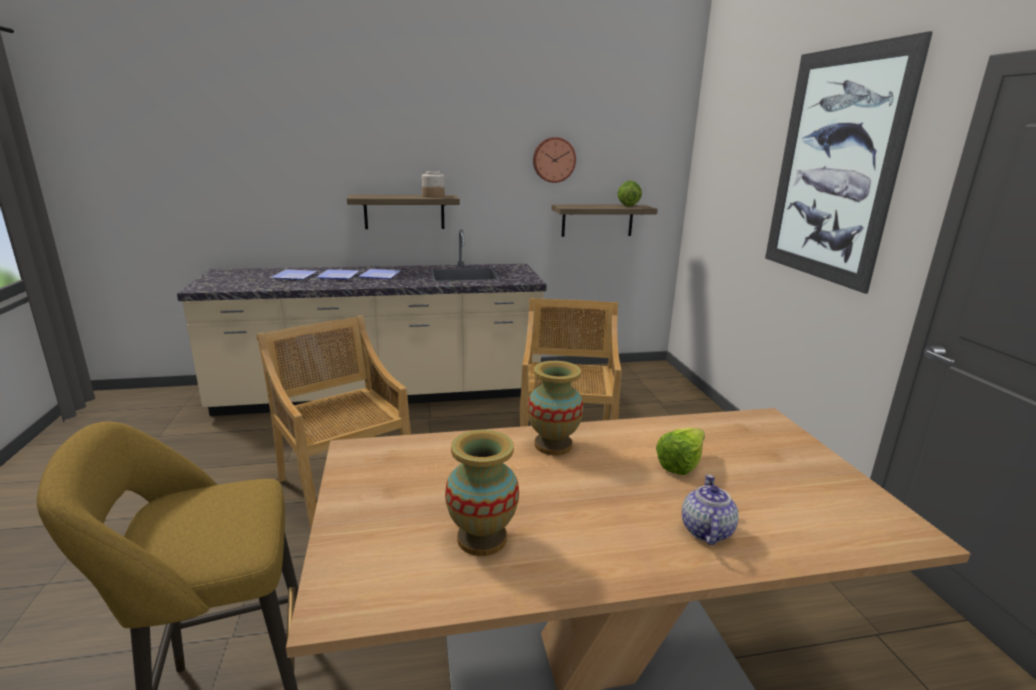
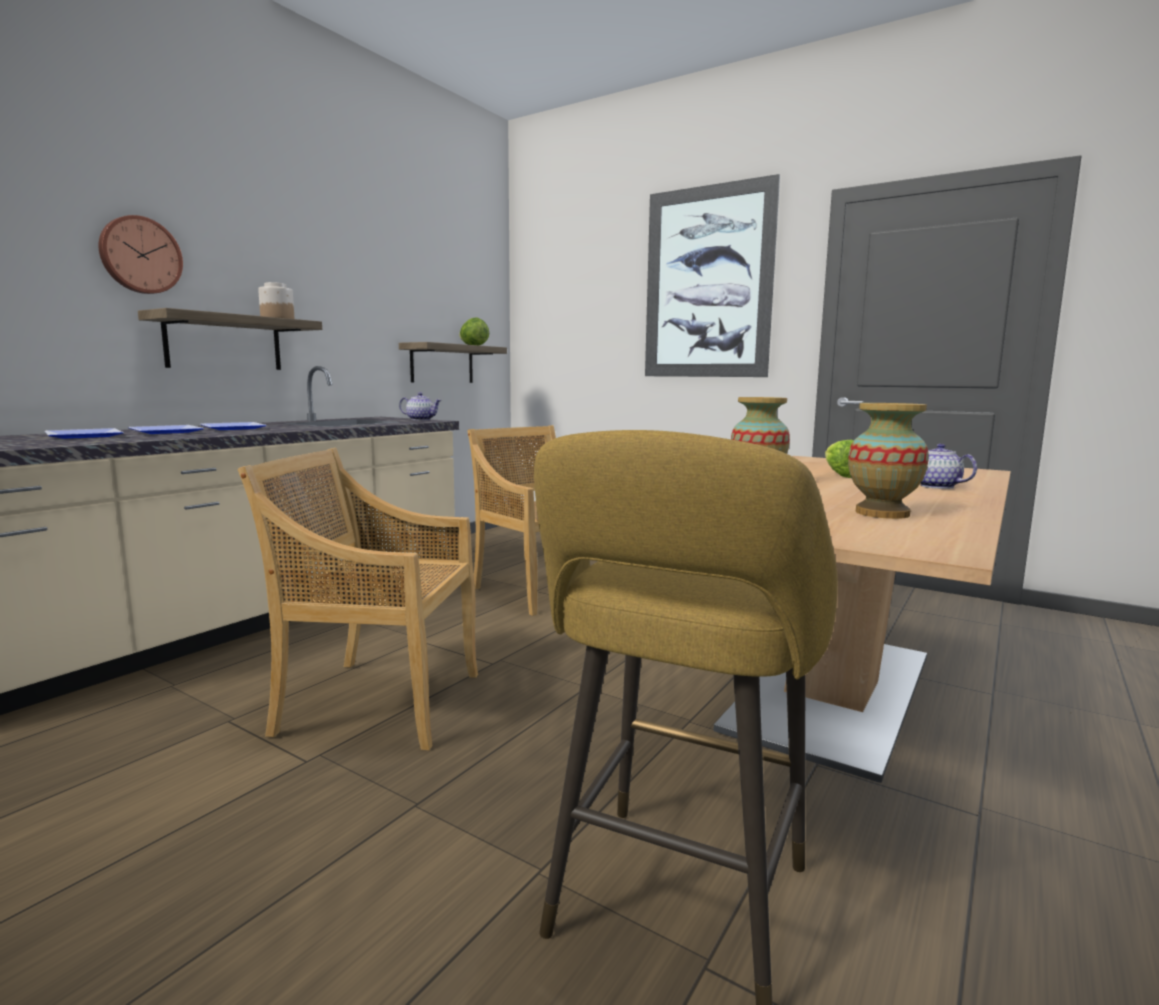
camera: 45 degrees left, 10 degrees down
(527, 277) = (421, 419): none -> teapot
(553, 160) = (396, 288): wall clock -> wall clock (140, 255)

